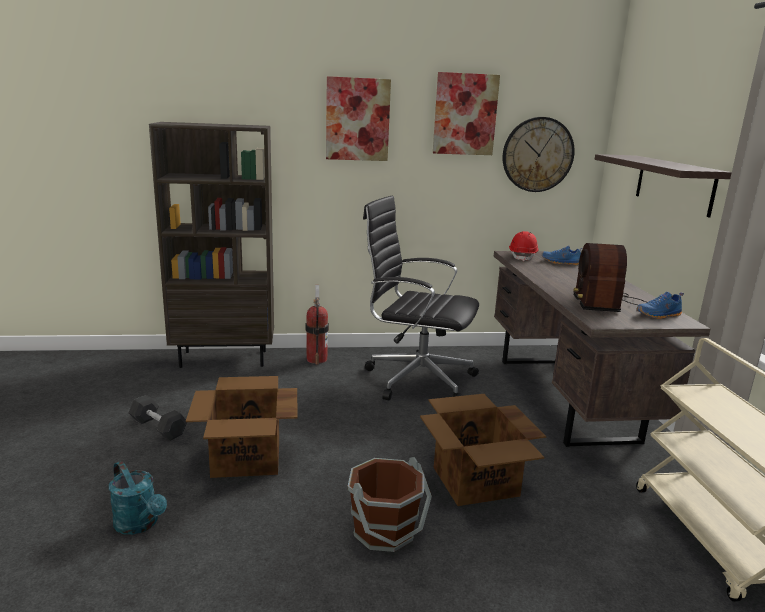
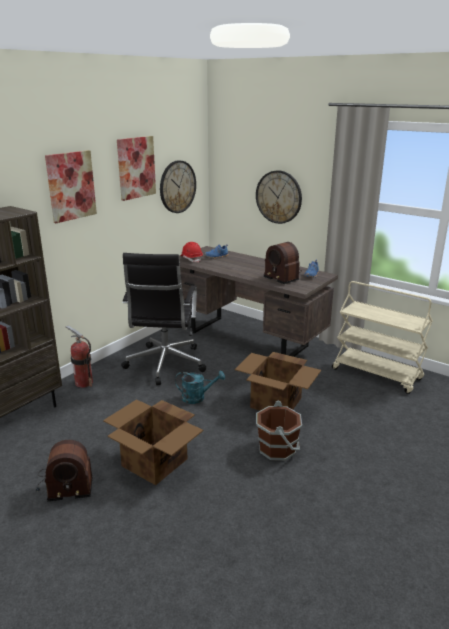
camera: 45 degrees left, 5 degrees up
(140, 524) = (166, 532): turquoise watering can -> turquoise watering can (197, 397)
(158, 427) = (64, 483): grey dumbbell -> radio
(416, 379) = (165, 365): black office chair -> black office chair turned 60 degrees counterclockwise
(674, 184) = (278, 197): shelf -> wall clock

